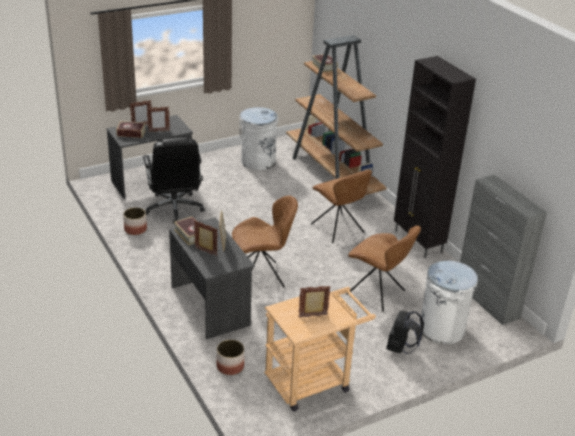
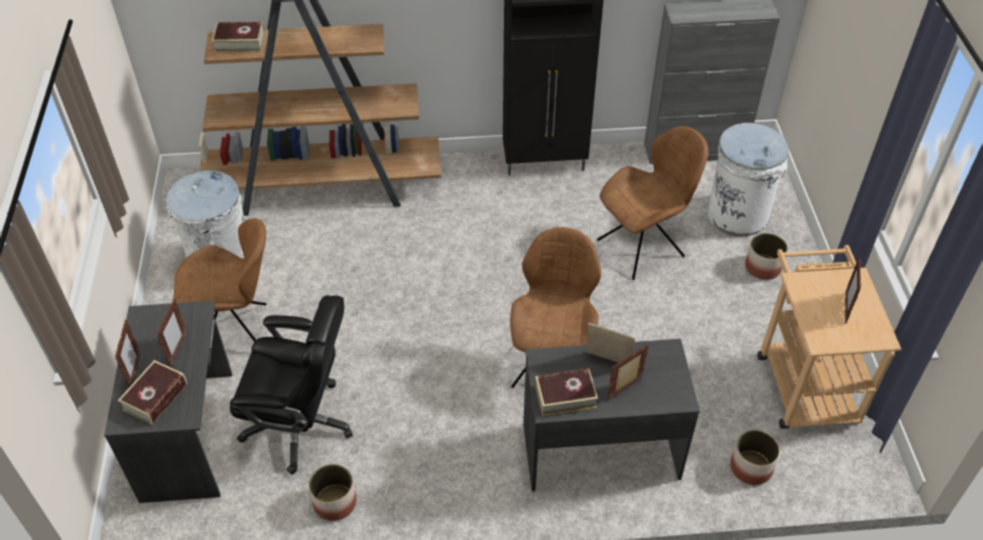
camera: 65 degrees left, 15 degrees up
(338, 229) = (474, 232): brown chair -> brown chair (236, 333)
(401, 348) = (763, 267): black backpack -> planter

